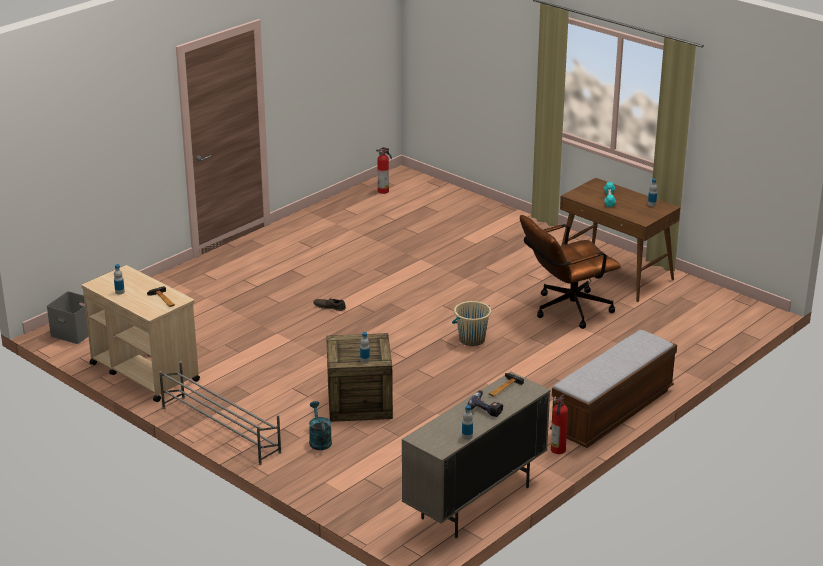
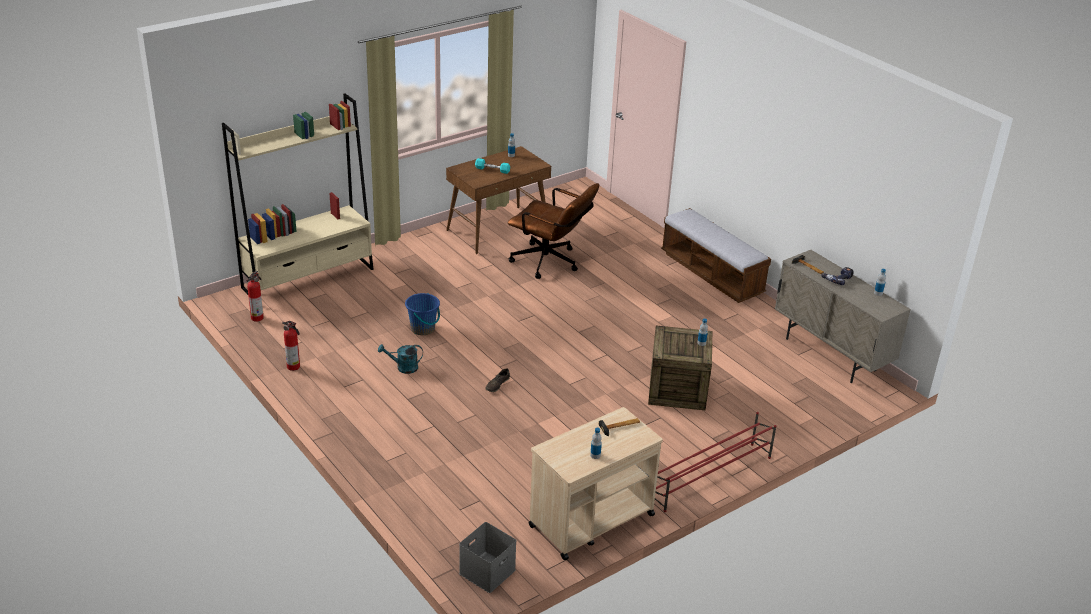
camera: 80 degrees left, 5 degrees up
(220, 429) = (709, 476): grey shoe rack -> red shoe rack
(319, 440) = (735, 420): turquoise watering can -> turquoise watering can (403, 368)
(403, 261) = (423, 329): none -> blue bucket
(458, 200) = (308, 278): none -> beige bookcase
(471, 339) = (585, 316): beige bucket -> none
(558, 450) = (762, 306): fire extinguisher -> fire extinguisher (294, 367)
(565, 310) = (550, 263): brown office chair -> brown office chair turned 45 degrees counterclockwise

